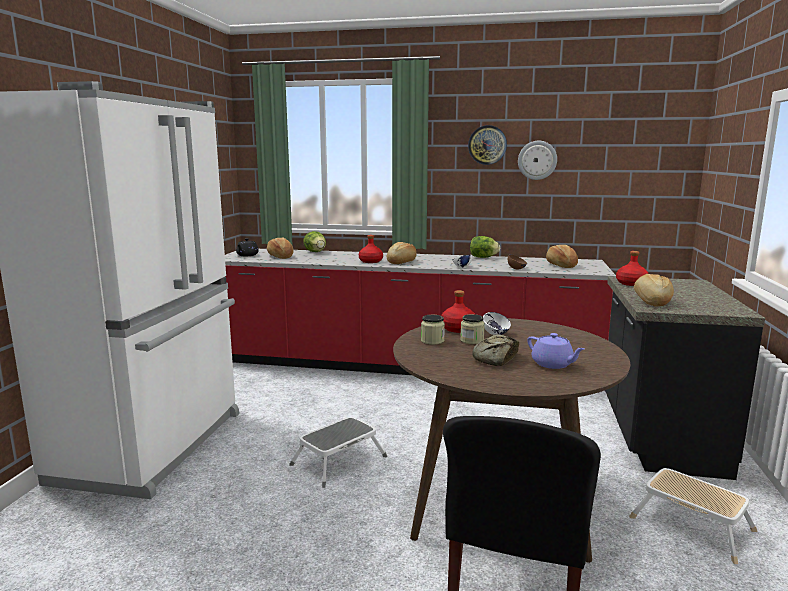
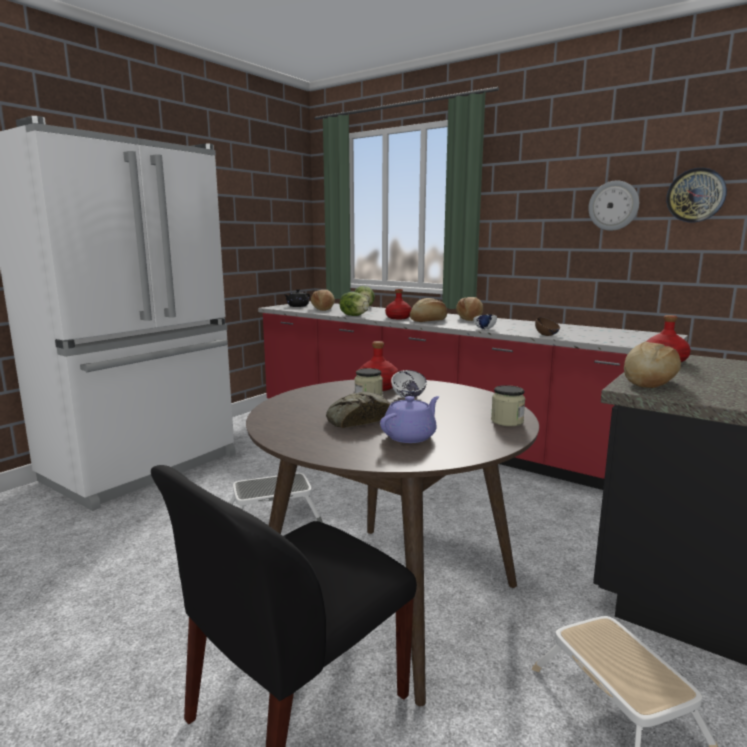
camera: 25 degrees right, 0 degrees up
(432, 341) = (326, 394): jar -> jar (507, 421)
(483, 257) = (530, 323): lettuce -> lettuce (354, 316)
(487, 145) = (553, 189): wall clock -> wall clock (696, 195)
(553, 364) = (410, 436): purple teapot -> purple teapot turned 120 degrees counterclockwise
(561, 265) = (614, 336): bread -> bread (470, 318)

